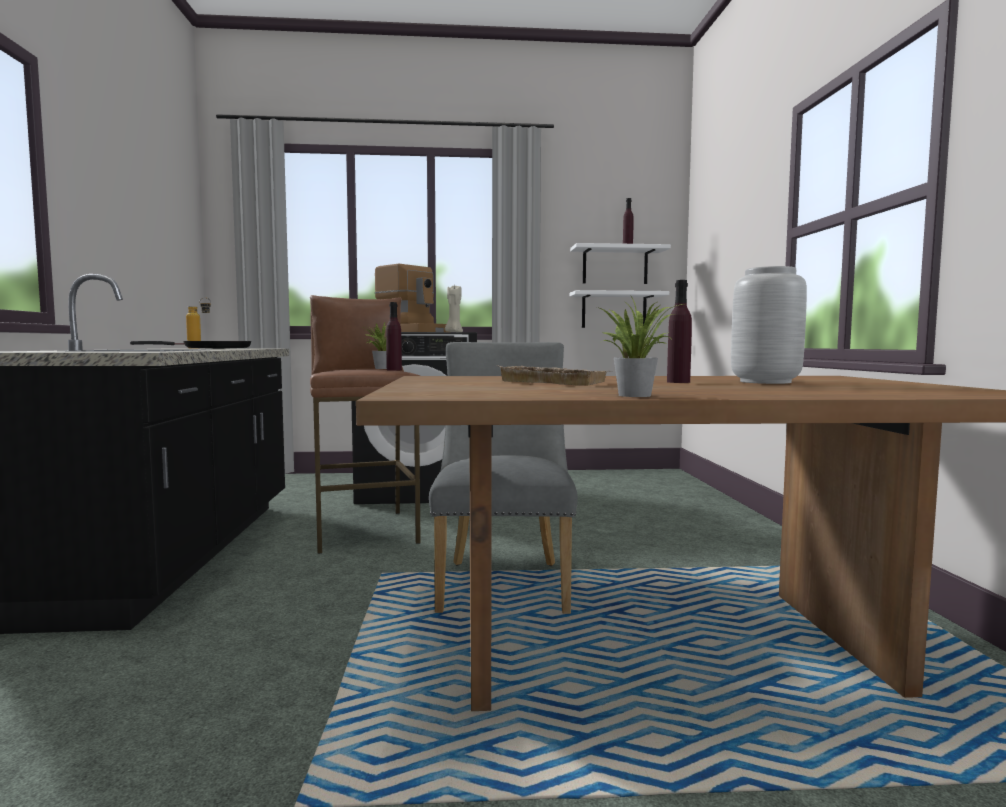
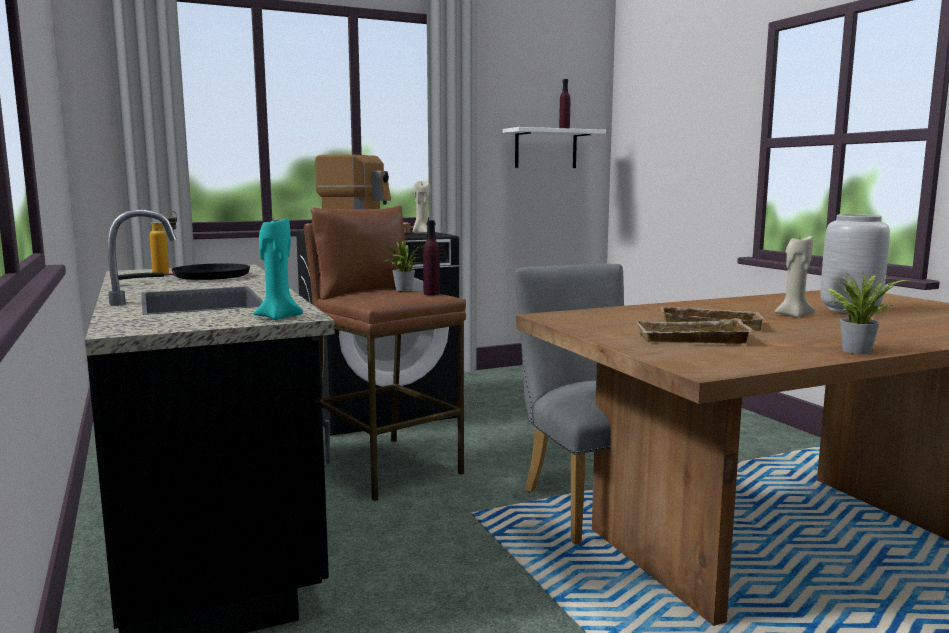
camera: 20 degrees left, 5 degrees up
(128, 351) = (278, 317): none -> turquoise candle
(486, 386) = (690, 340): none -> beige tray
(614, 310) = (545, 196): white shelf -> none
(678, 382) = (793, 315): purple bottle -> beige candle

